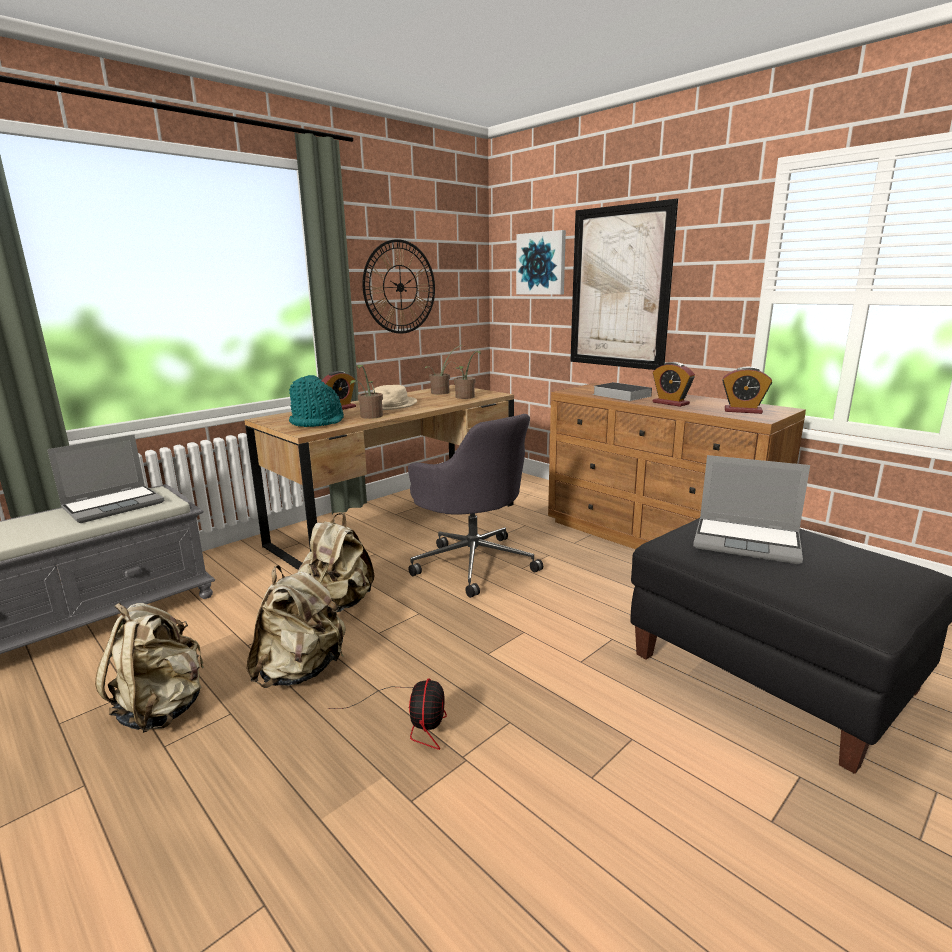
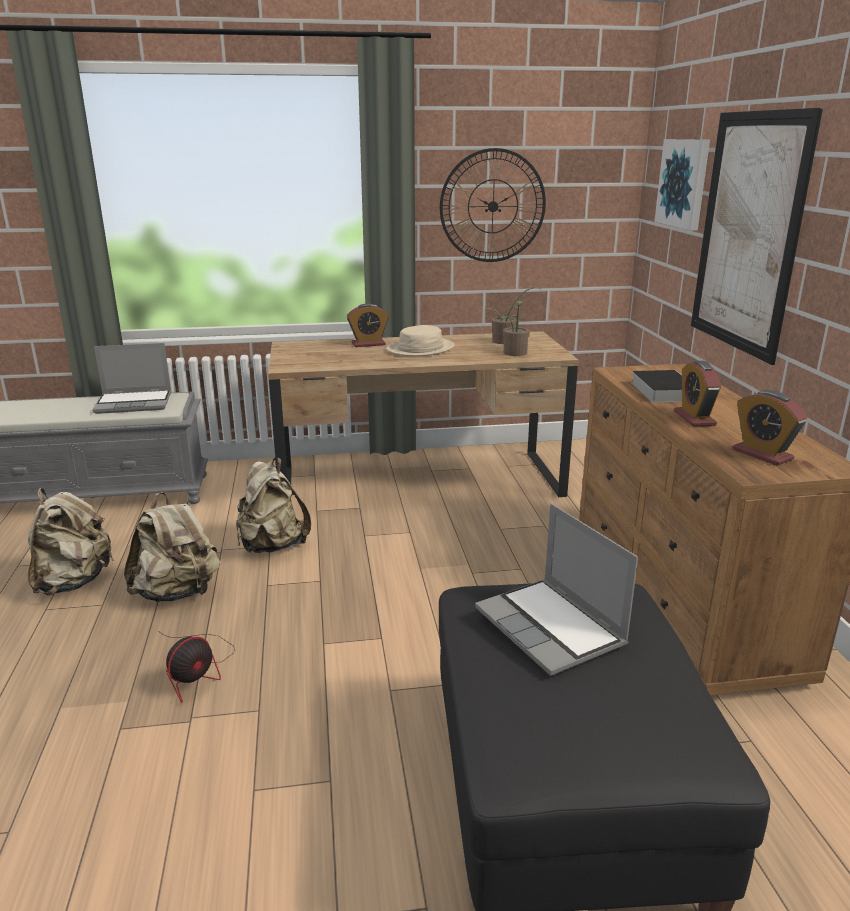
camera: 35 degrees right, 5 degrees up
(318, 422) = (317, 358): turquoise hat -> none
(369, 417) = (371, 361): potted plant -> none
(473, 563) = (433, 549): grey office chair -> none

